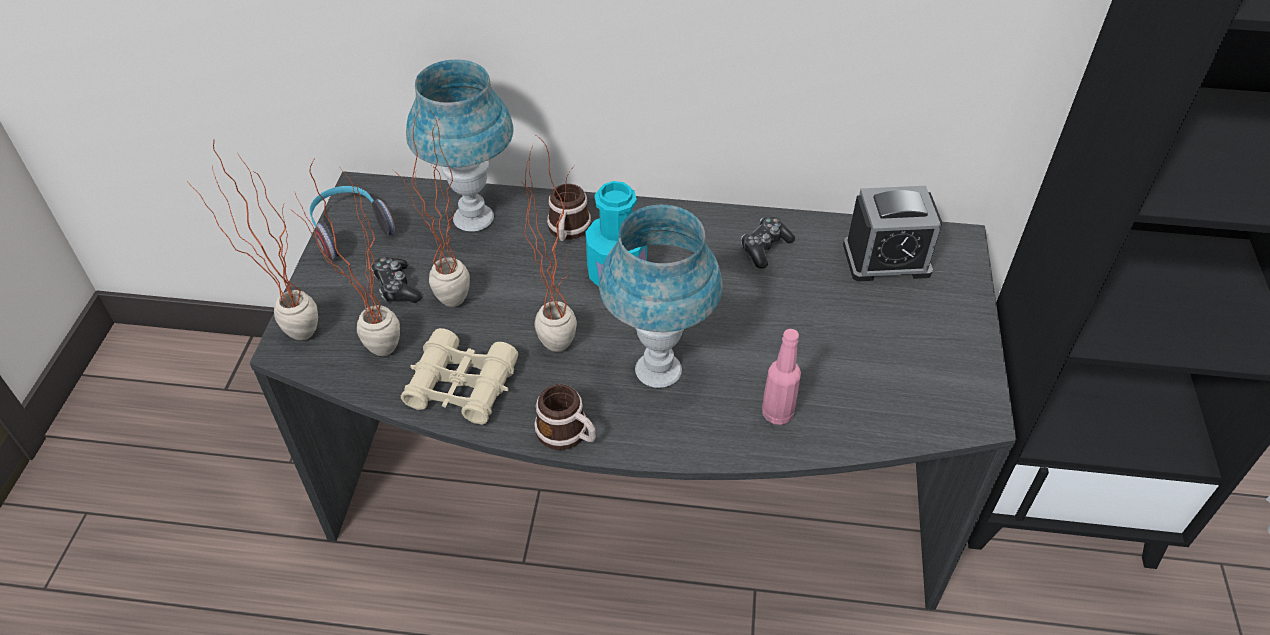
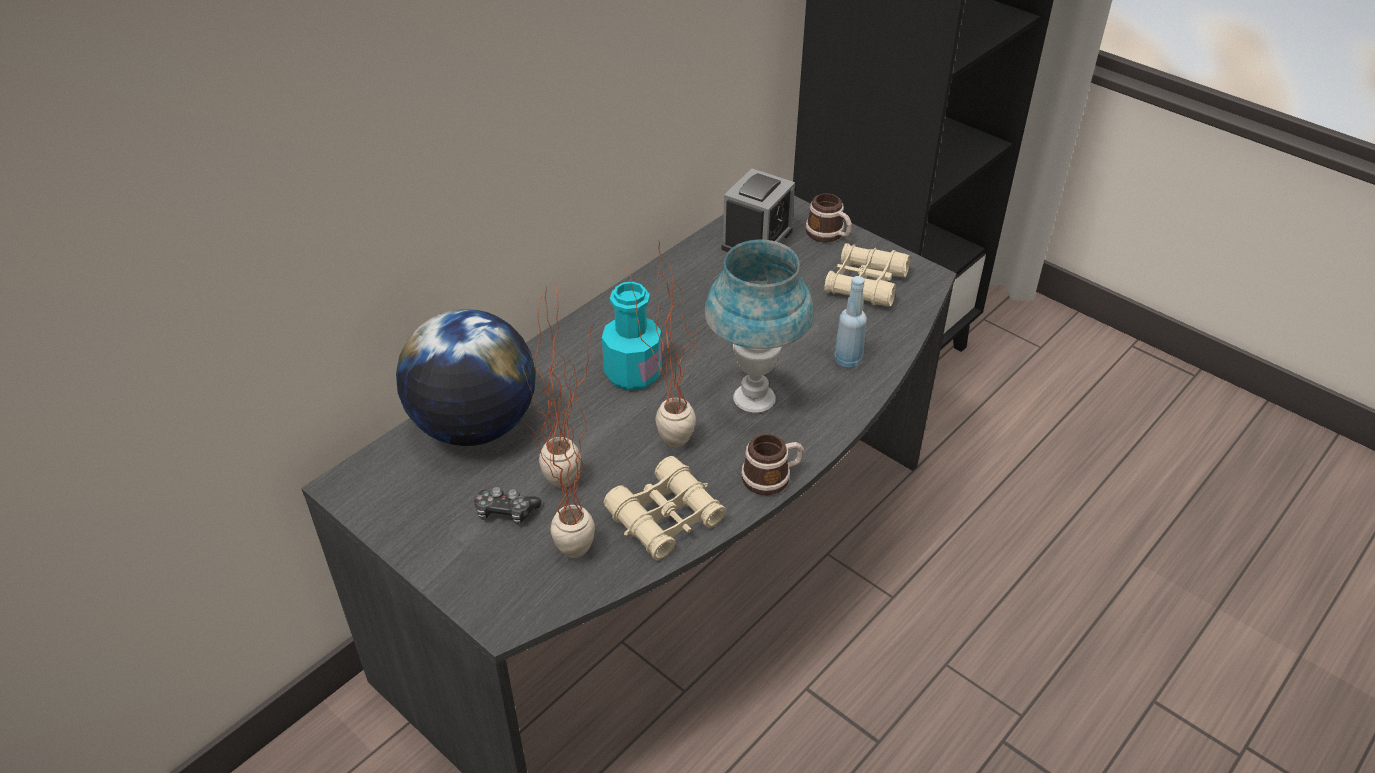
camera: 55 degrees left, 5 degrees down
(290, 334) = (488, 610): potted plant -> none
(350, 229) = (393, 514): headphones -> none
(474, 218) = (474, 426): blue table lamp -> globe
(568, 231) = (554, 377): mug -> mug (829, 235)
(765, 247) = (686, 286): game controller -> none
(777, 414) = (847, 361): pink bottle -> blue bottle
(910, 372) = (865, 284): none -> beige binoculars

